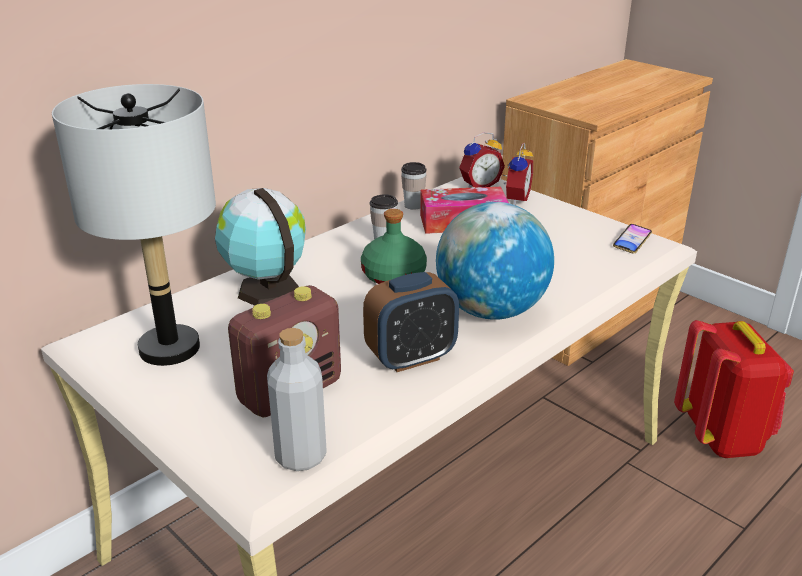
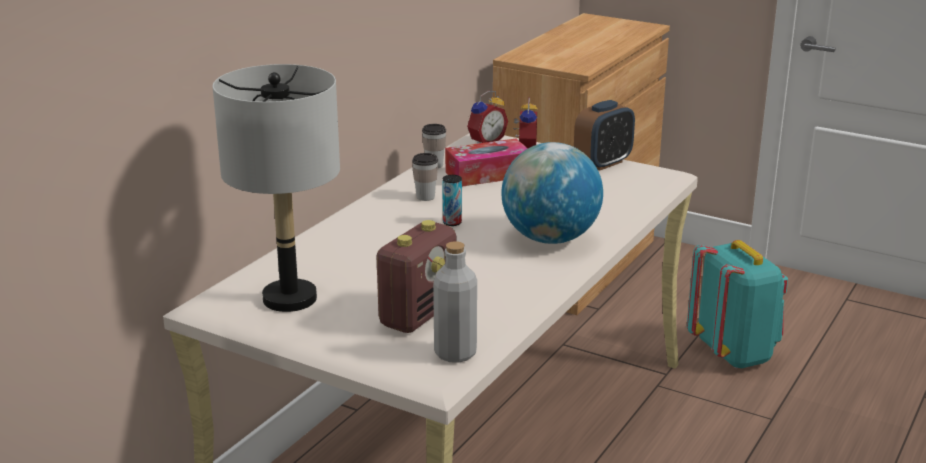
camera: 15 degrees left, 5 degrees down
(266, 289) = (343, 245): globe -> none
(394, 276) = (452, 223): green bottle -> can
(411, 358) = (503, 279): alarm clock -> alarm clock (603, 163)
(632, 242) = (642, 174): phone -> none
(722, 437) = (734, 353): red backpack -> turquoise backpack

